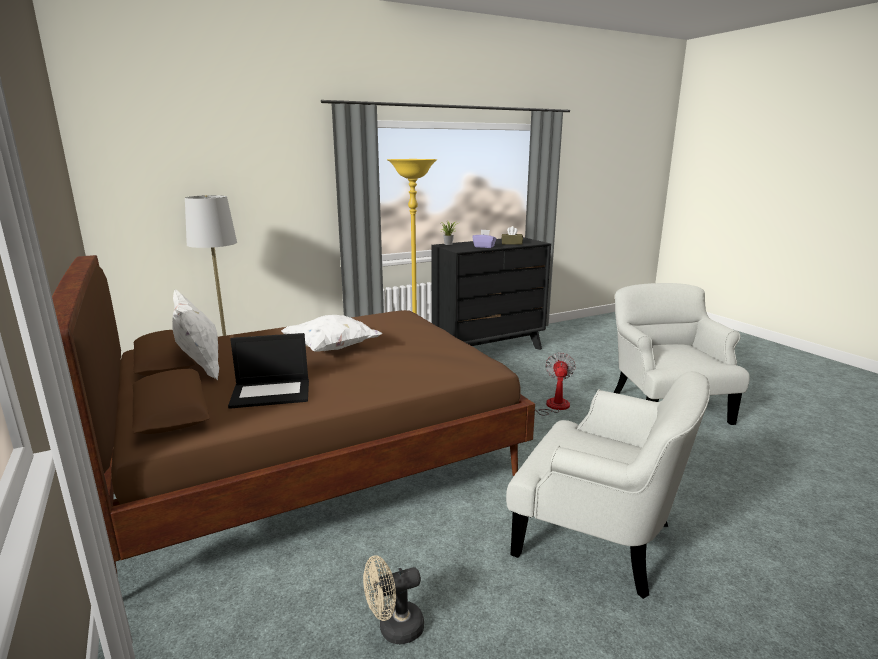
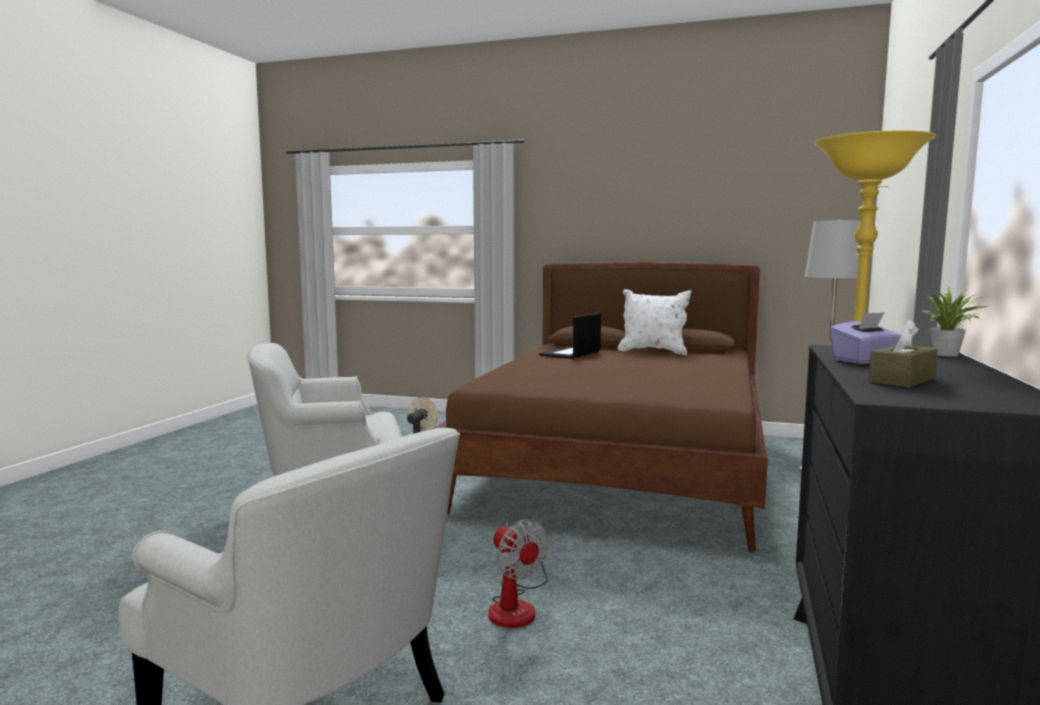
camera: 135 degrees right, 10 degrees down
(332, 348) = (631, 368): white pillow -> none

